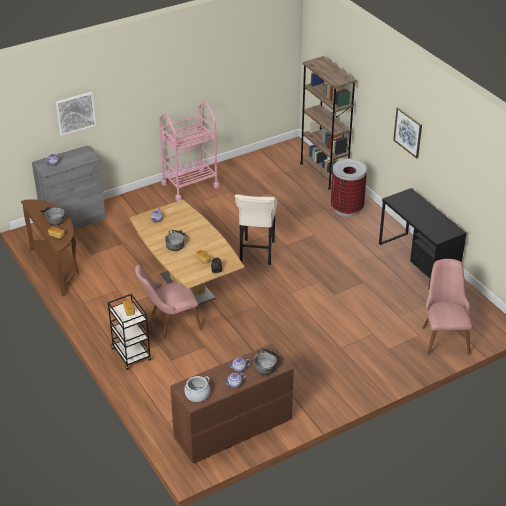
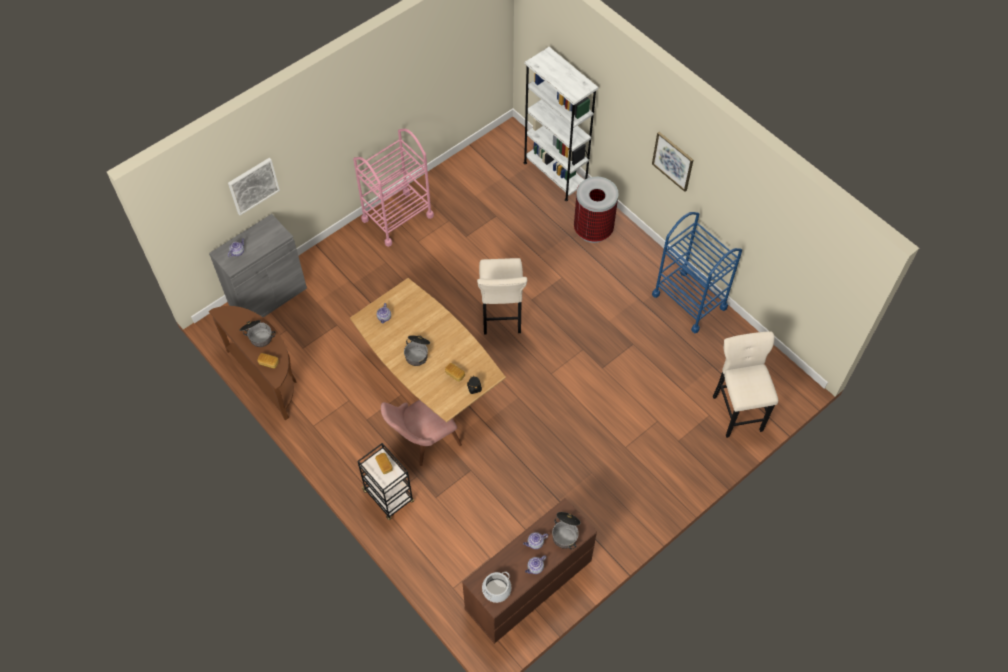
camera: 10 degrees left, 20 degrees up
(324, 173) = (555, 174): brown bookcase -> white bookcase
(417, 261) = (689, 301): black desk -> blue cart
(443, 335) = (736, 410): pink chair -> beige stool

